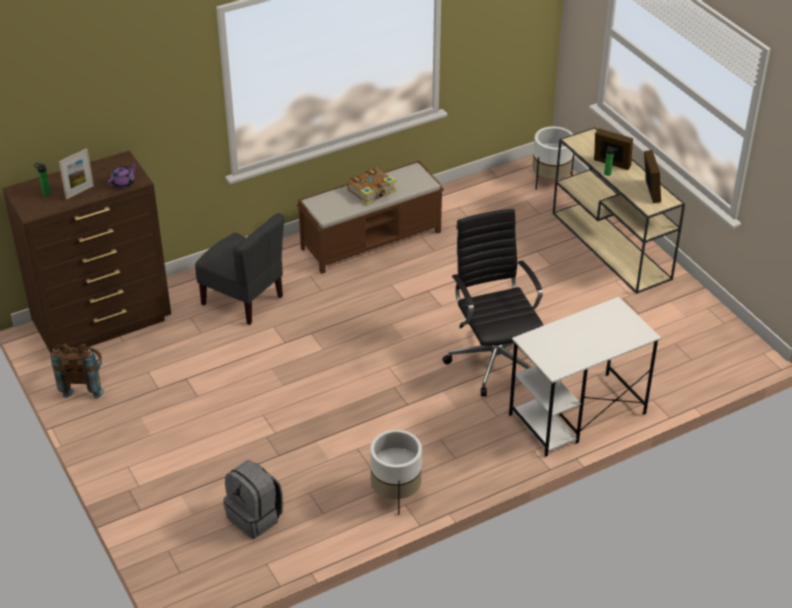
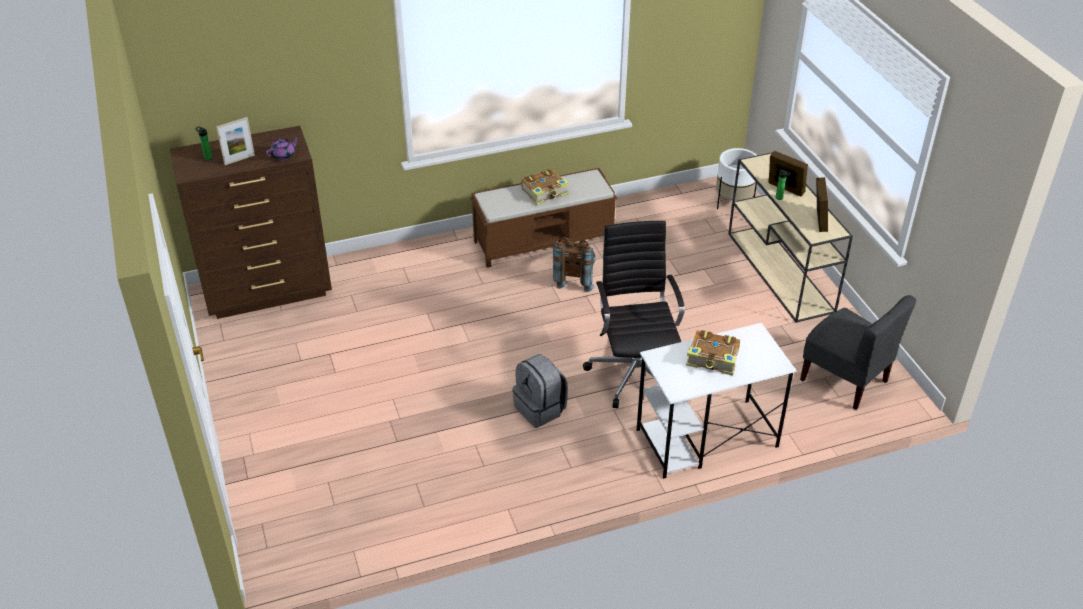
camera: 10 degrees right, 0 degrees up
(83, 384) = (232, 347): brown backpack -> brown backpack (575, 278)
(243, 300) = (405, 284): grey chair -> grey chair (845, 380)
(255, 517) = (356, 501): grey backpack -> grey backpack (540, 409)
(396, 495) = (501, 497): white planter -> none
(582, 336) = (713, 359): none -> book

